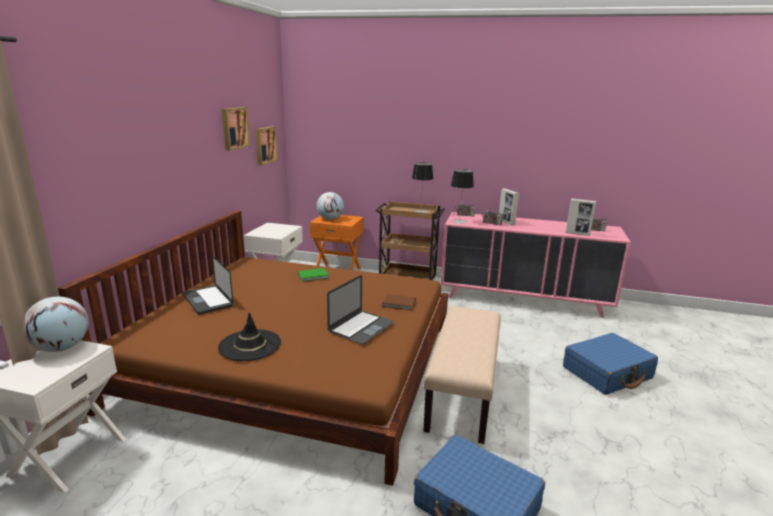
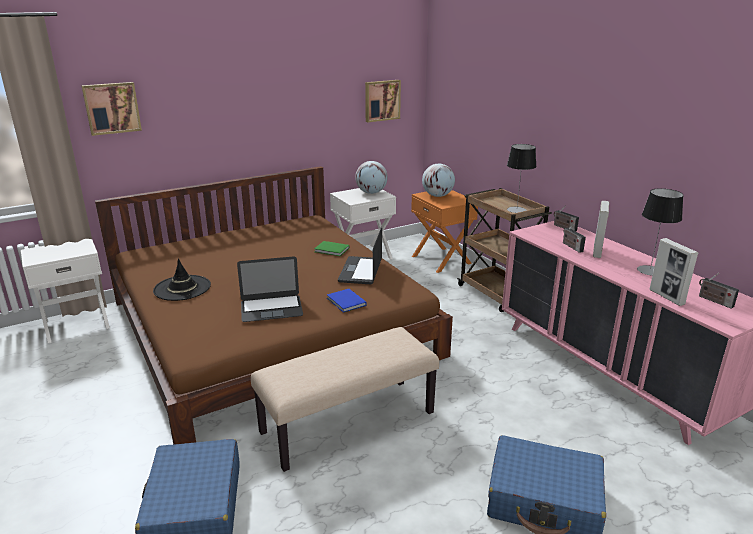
camera: 45 degrees right, 5 degrees up
(62, 348) = (78, 244): globe -> globe (371, 192)
(207, 300) = (224, 243): laptop -> laptop (360, 271)
(234, 128) = (328, 81): picture -> picture (112, 108)
(399, 303) = (346, 302): brown book -> blue book
(459, 221) = (535, 233): table lamp -> table lamp (650, 270)

